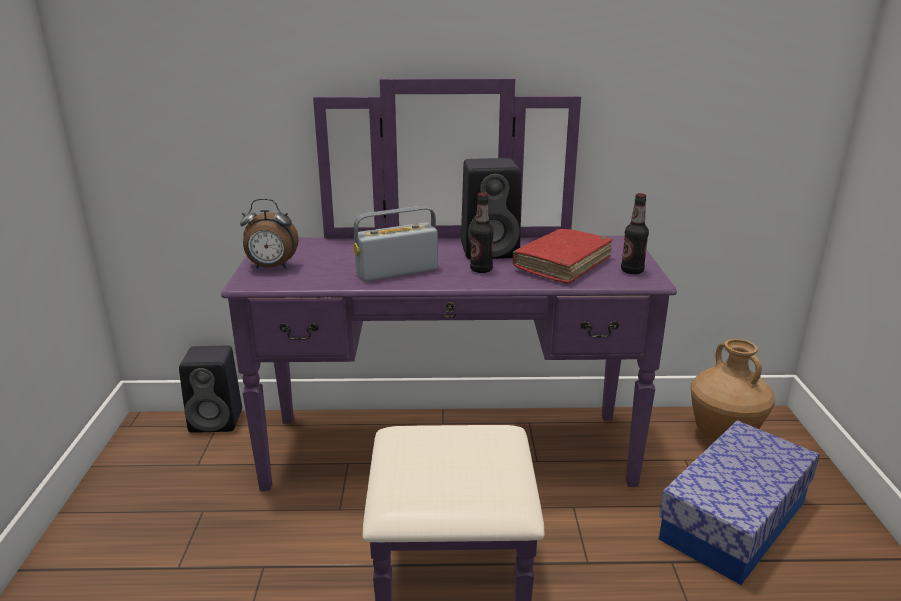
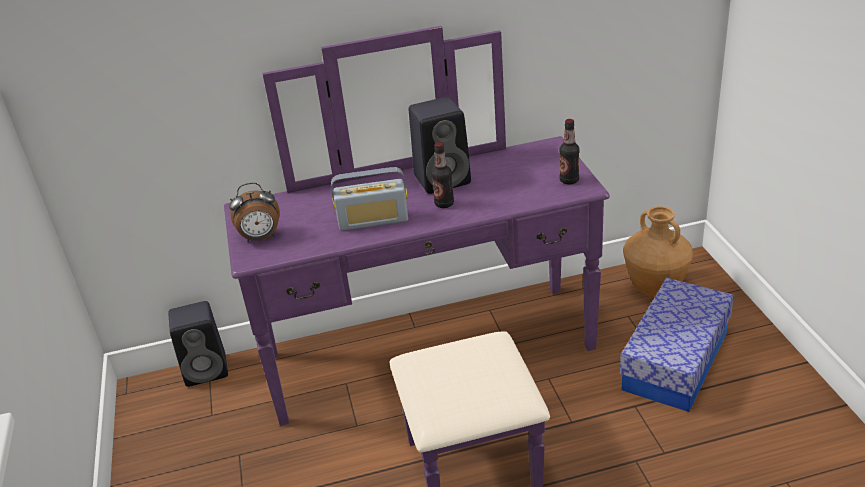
camera: 10 degrees left, 10 degrees up
(397, 271) = (373, 220): radio -> radio turned 150 degrees counterclockwise
(562, 264) = (510, 184): red book -> none

